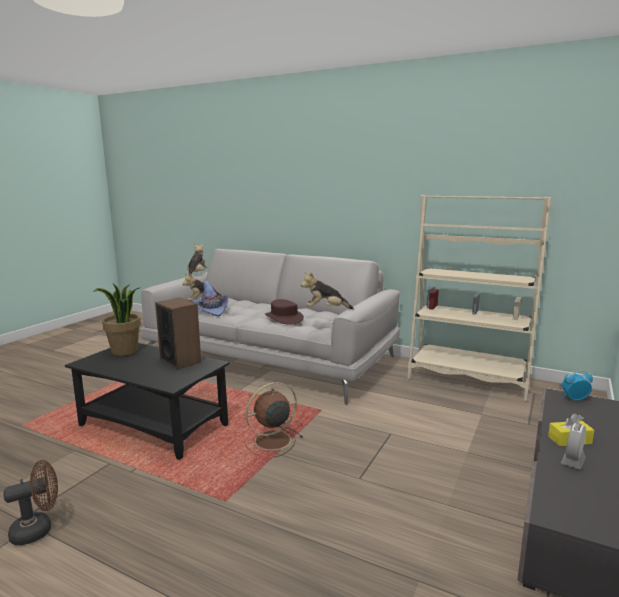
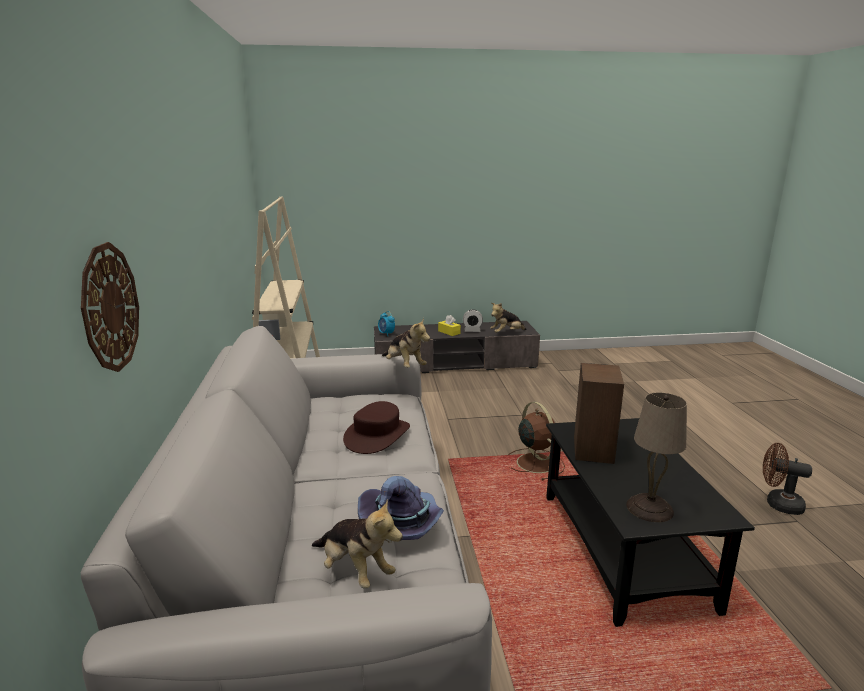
camera: 125 degrees left, 5 degrees up
(124, 351) = (648, 508): potted plant -> beige table lamp
(197, 274) = (213, 628): plush toy -> plush toy (506, 333)
(270, 205) = (110, 307): none -> wall clock
(271, 441) = (534, 462): brown fan -> brown fan turned 135 degrees counterclockwise

